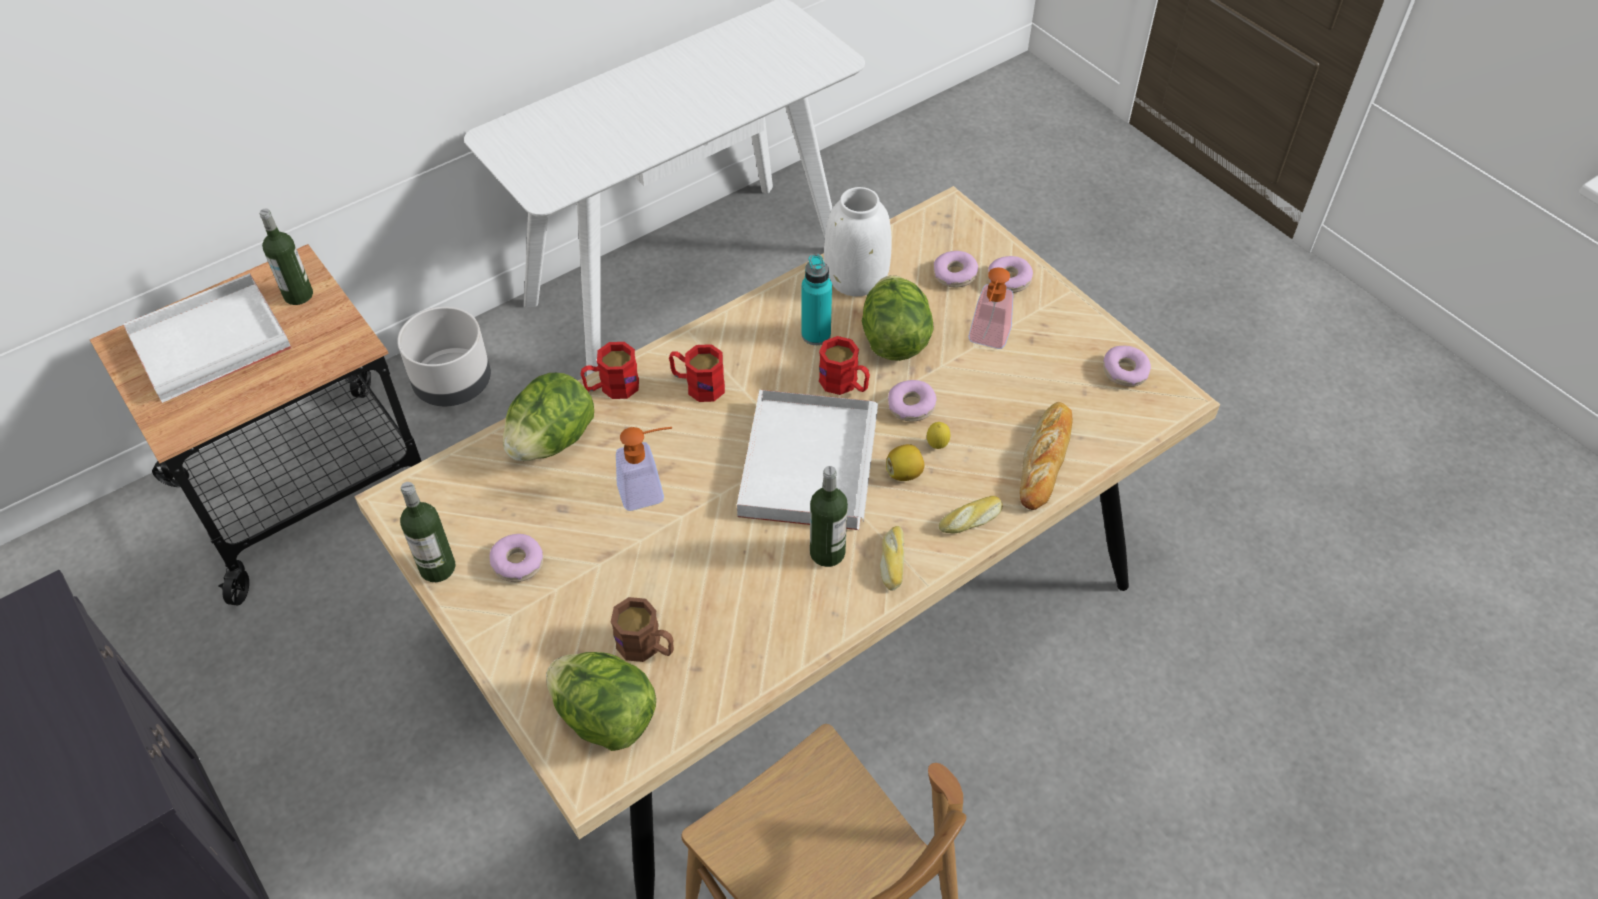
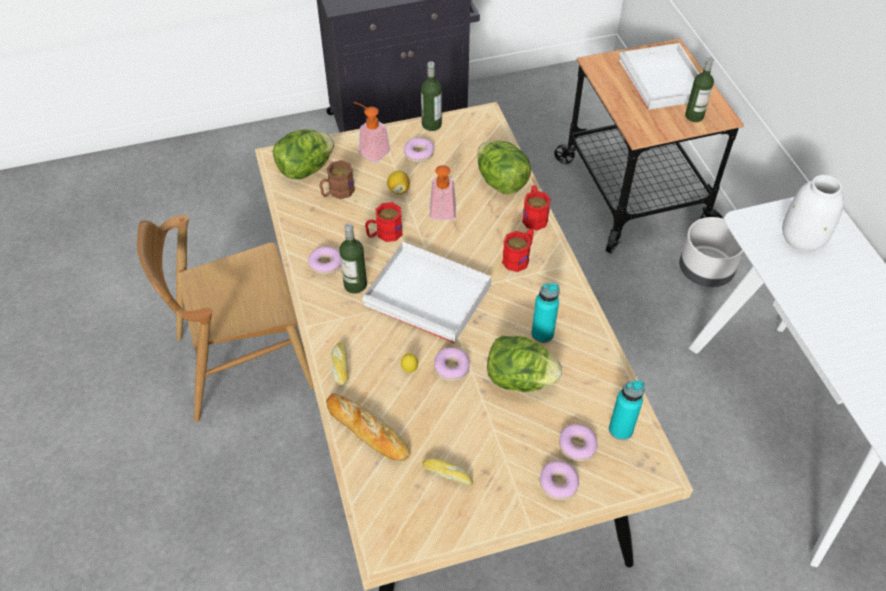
camera: 110 degrees right, 0 degrees up
(845, 384) = (488, 336): red mug -> red mug (384, 234)
(857, 278) = (593, 377): white vase -> white vase (802, 238)
(891, 561) = (332, 314): bread -> bread (448, 473)
(904, 473) = (396, 344): lemon -> lemon (398, 189)
(914, 245) = (620, 429): none -> turquoise bottle
(987, 340) = (496, 440): soap dispenser -> soap dispenser (370, 150)
(1124, 372) = (425, 525): donut -> donut (326, 264)

